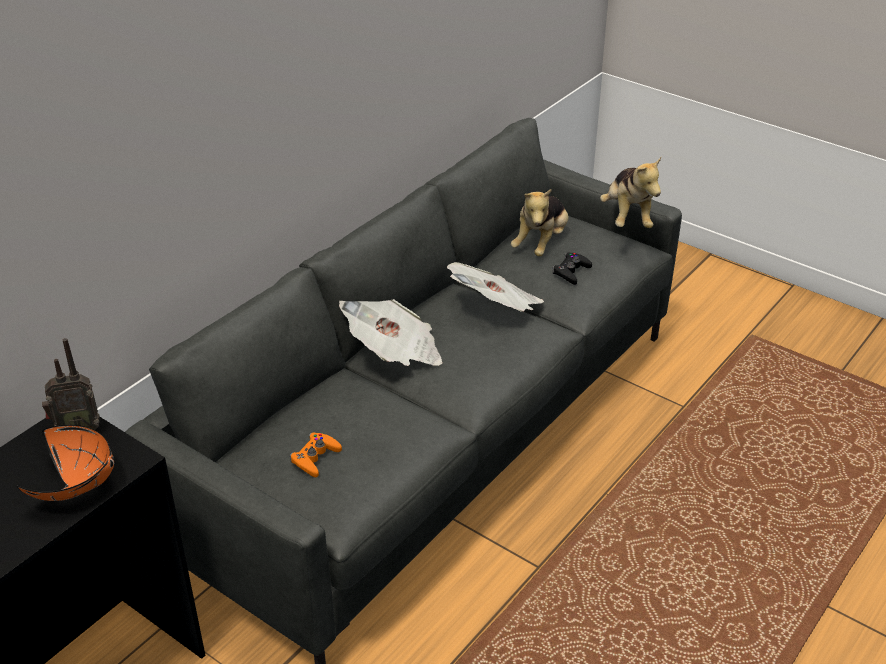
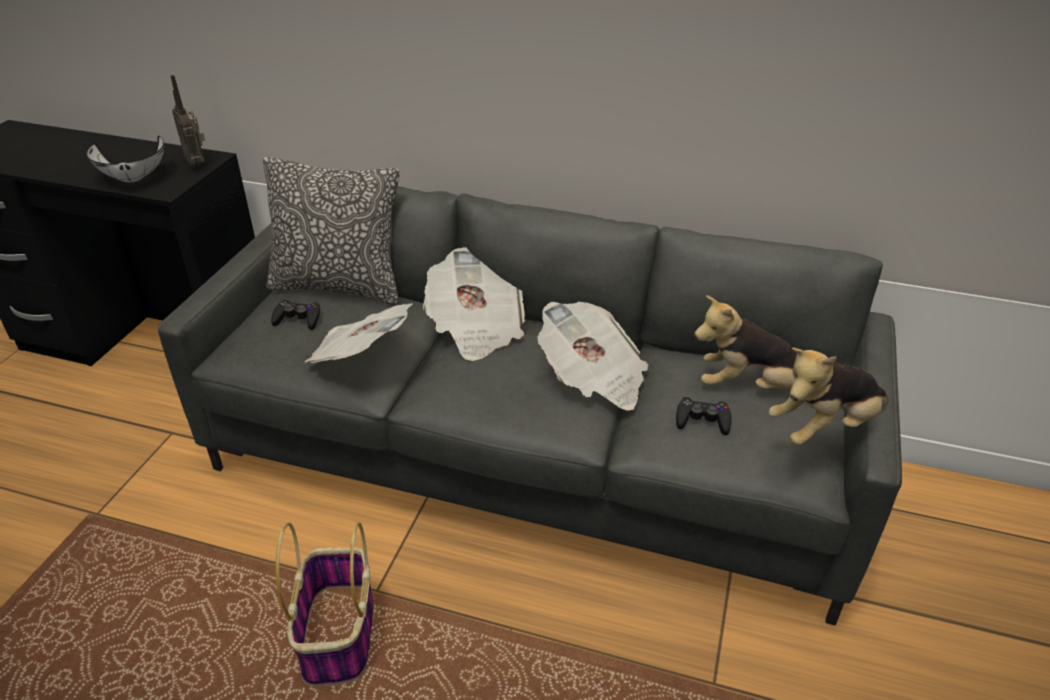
camera: 70 degrees right, 0 degrees up
(77, 485) = (135, 179): orange bowl -> white bowl
(267, 425) = (339, 286): none -> pillow
(315, 458) = (298, 319): orange game controller -> black game controller
(404, 423) = (361, 356): none -> newspaper
(578, 599) = (339, 636): none -> basket

